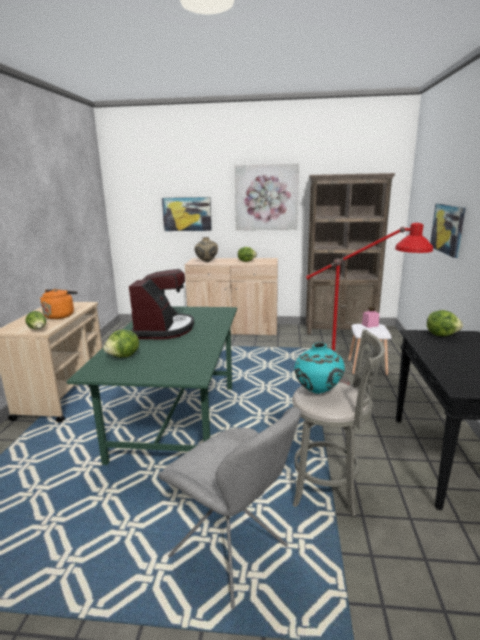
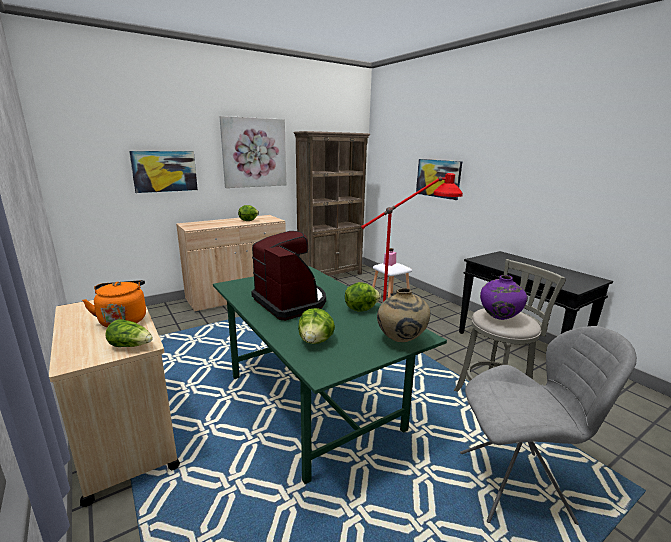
camera: 40 degrees left, 0 degrees up
(206, 262) = (206, 225): beige vase -> beige vase (400, 341)
(318, 392) = (499, 319): turquoise vase -> purple vase
(441, 334) = (490, 257): lettuce -> lettuce (360, 309)

